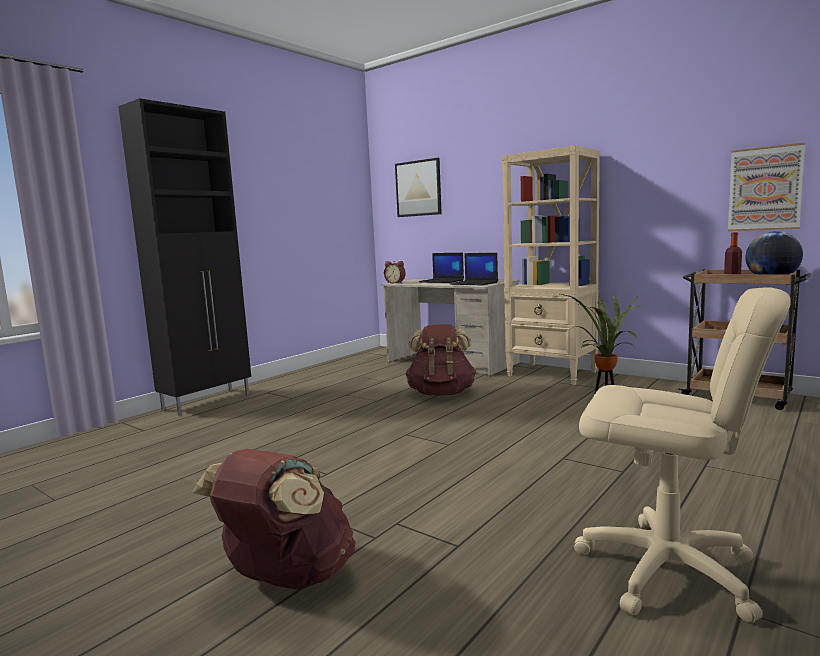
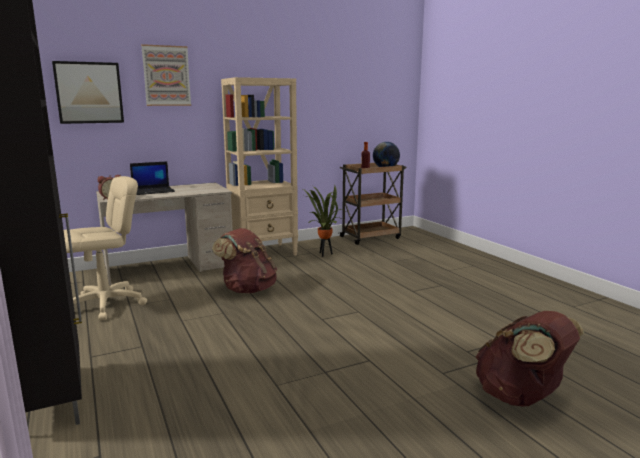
camera: 65 degrees left, 5 degrees up
(474, 283) = (202, 189): laptop -> none
(667, 570) = (541, 307): beige office chair -> beige office chair (106, 304)
(765, 189) = (367, 116): picture -> picture (166, 76)

